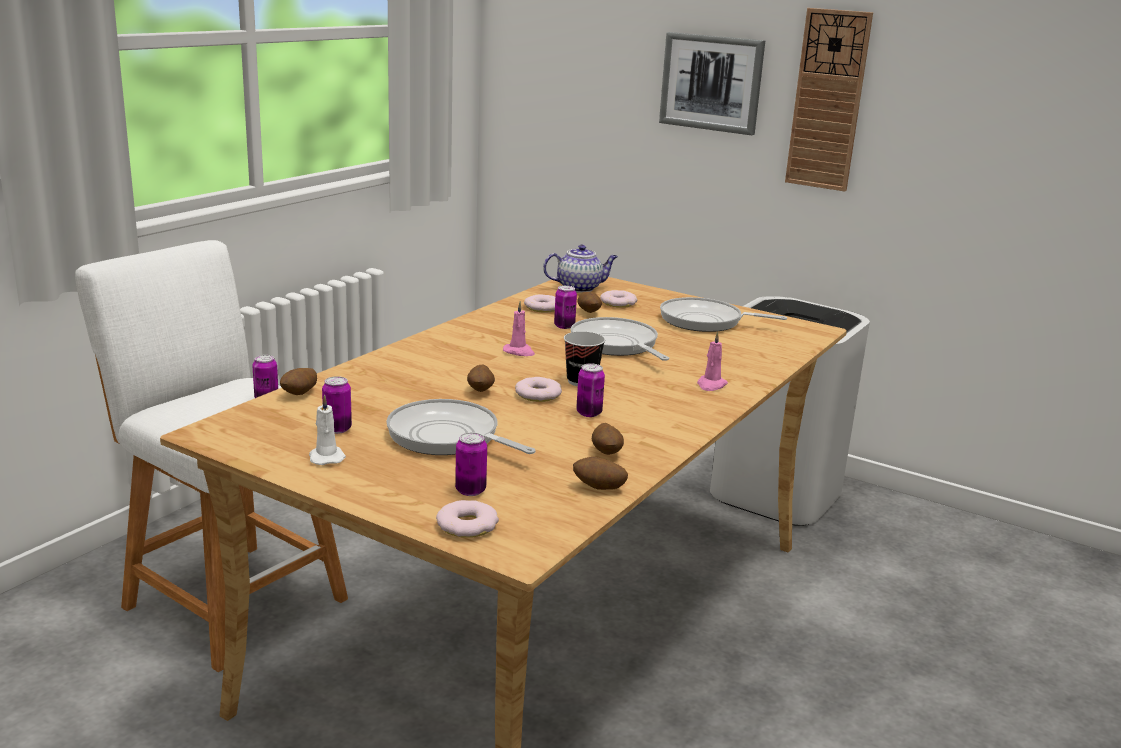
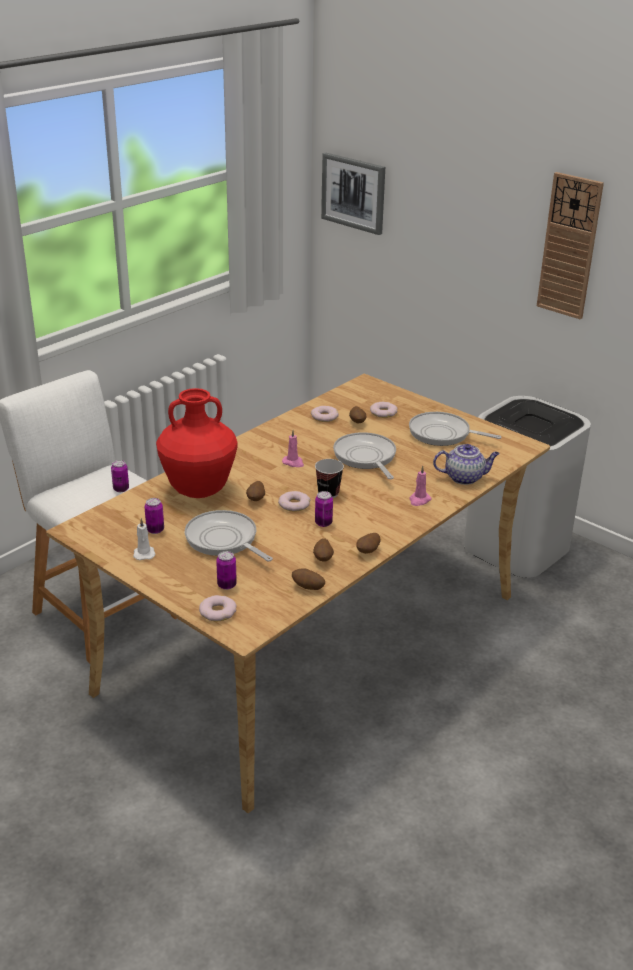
camera: 10 degrees right, 10 degrees up
(299, 394) = (136, 498): potato -> potato (368, 552)
(393, 383) = (199, 490): none -> red vase
(564, 326) = (334, 437): can -> none
(580, 288) = (360, 395): teapot -> teapot (465, 477)
(711, 83) = (483, 220): picture -> picture (353, 193)

